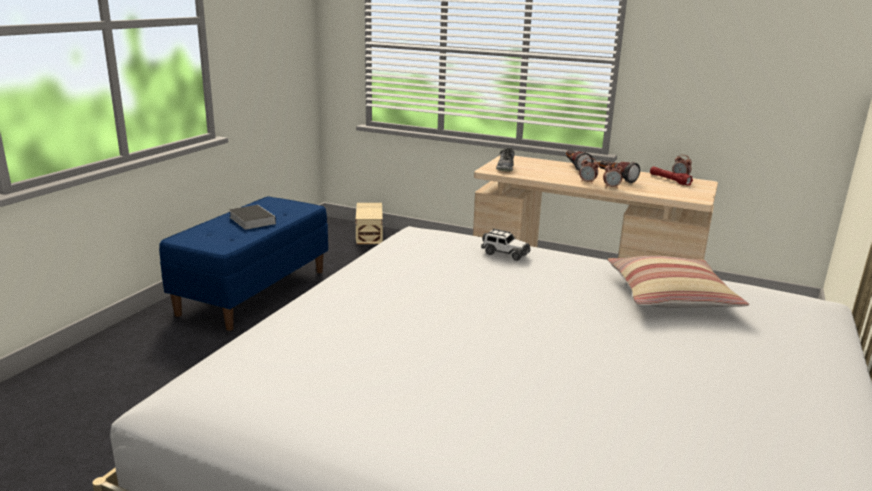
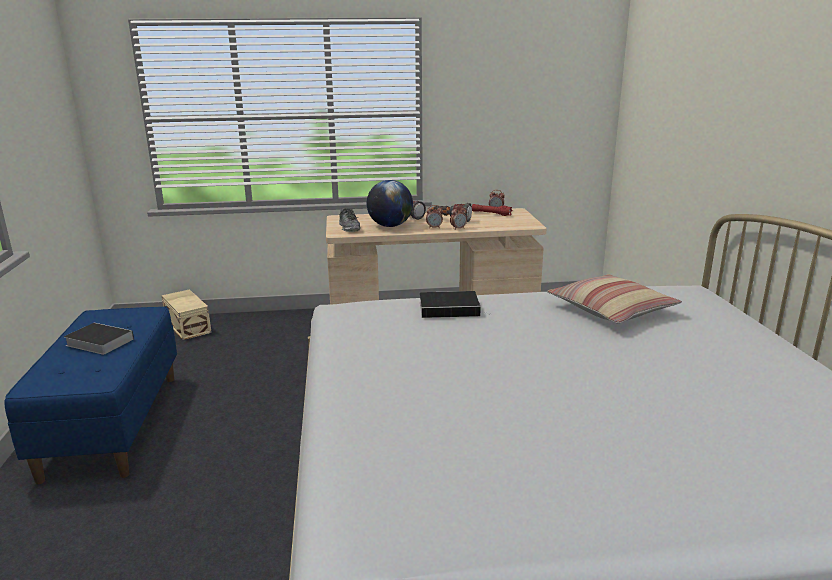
camera: 30 degrees left, 0 degrees up
(505, 254) = (451, 308): toy car -> book
(546, 173) = (390, 226): none -> globe

